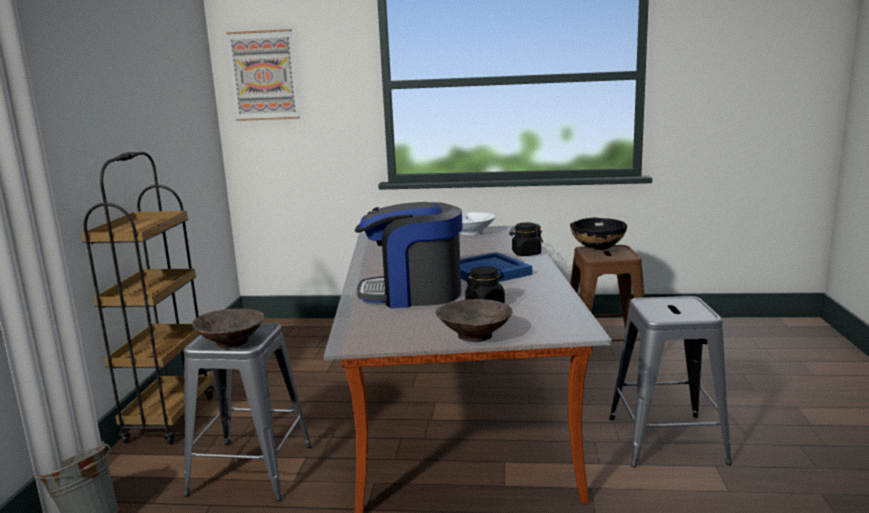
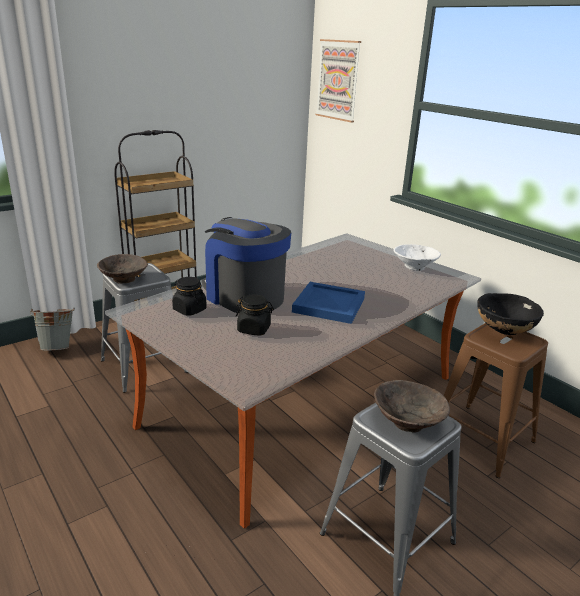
camera: 45 degrees right, 10 degrees up
(474, 336) = (186, 347): brown bowl -> brown bowl (407, 422)
(526, 253) = (400, 304): black jar -> black jar (189, 310)

